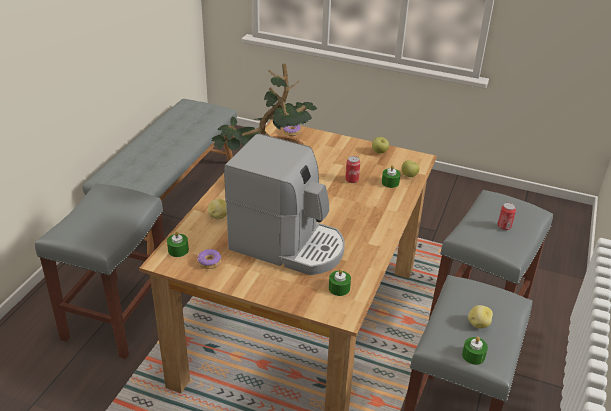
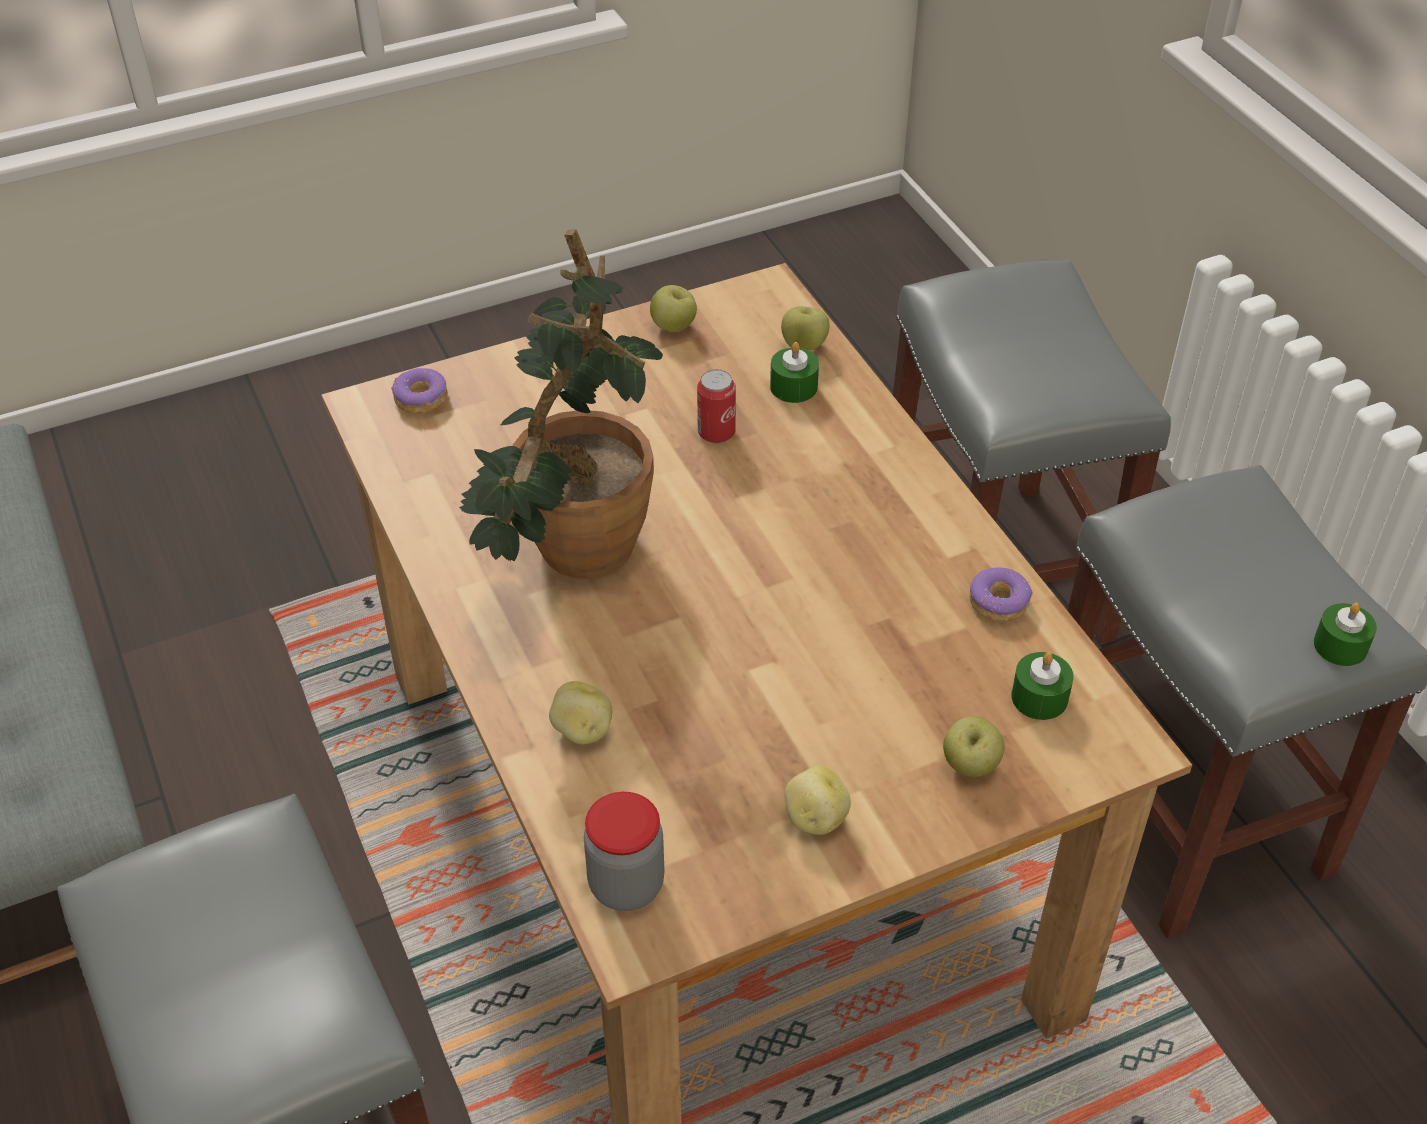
camera: 45 degrees left, 10 degrees up
(178, 250) = (626, 885): green candle -> jar
(209, 262) = (734, 855): donut -> donut (999, 602)
(288, 245) = (821, 682): coffee machine -> none
(295, 288) = (970, 765): none -> apple
(478, 324) = (1261, 577): potato -> potato (814, 818)
(504, 226) = (1044, 344): can -> none

